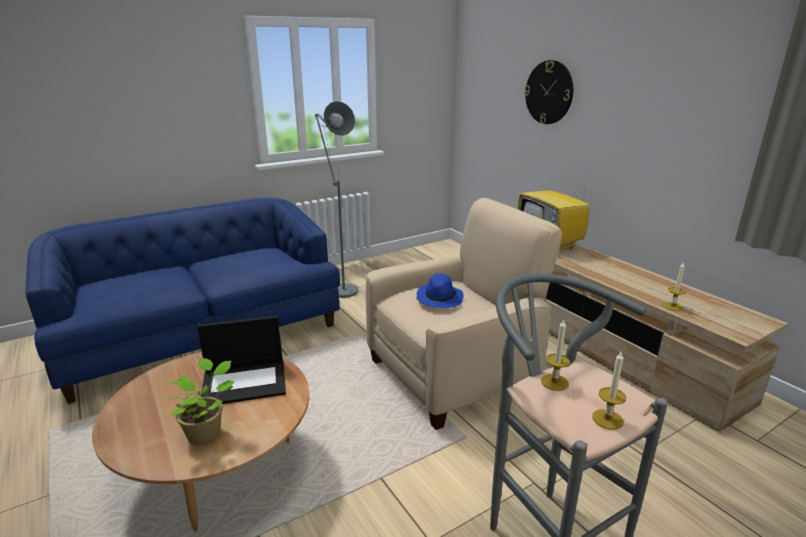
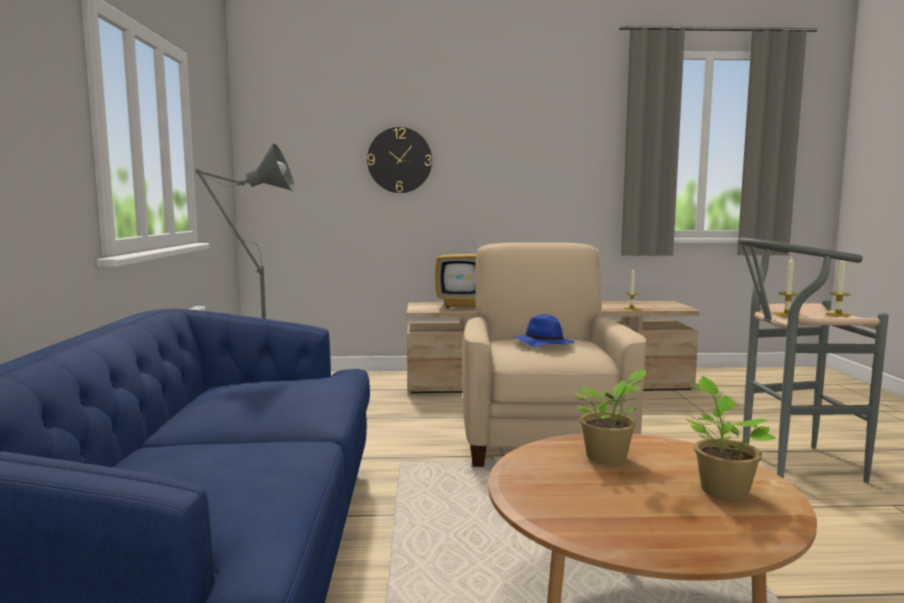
camera: 60 degrees left, 15 degrees down
(245, 382) = (608, 458): laptop -> potted plant

